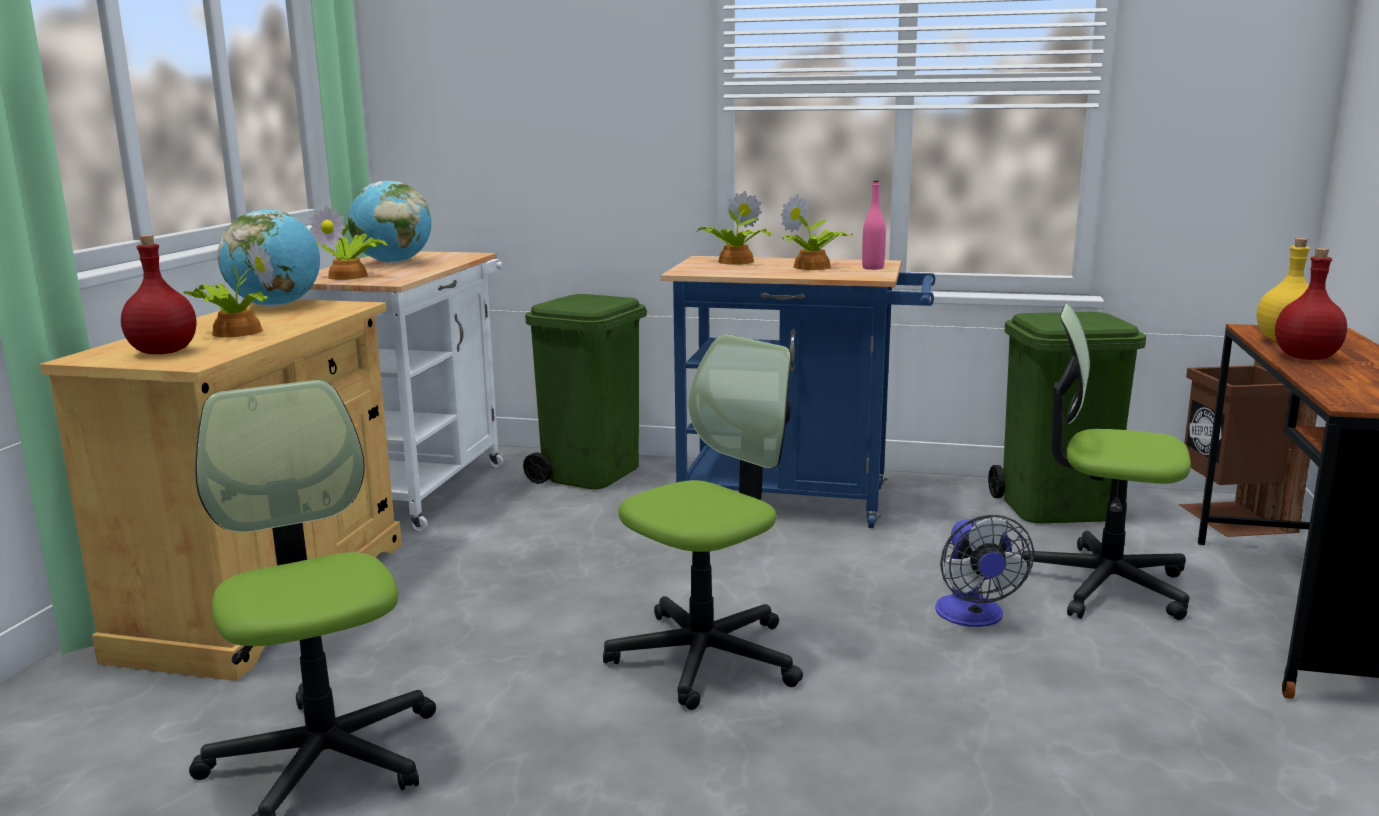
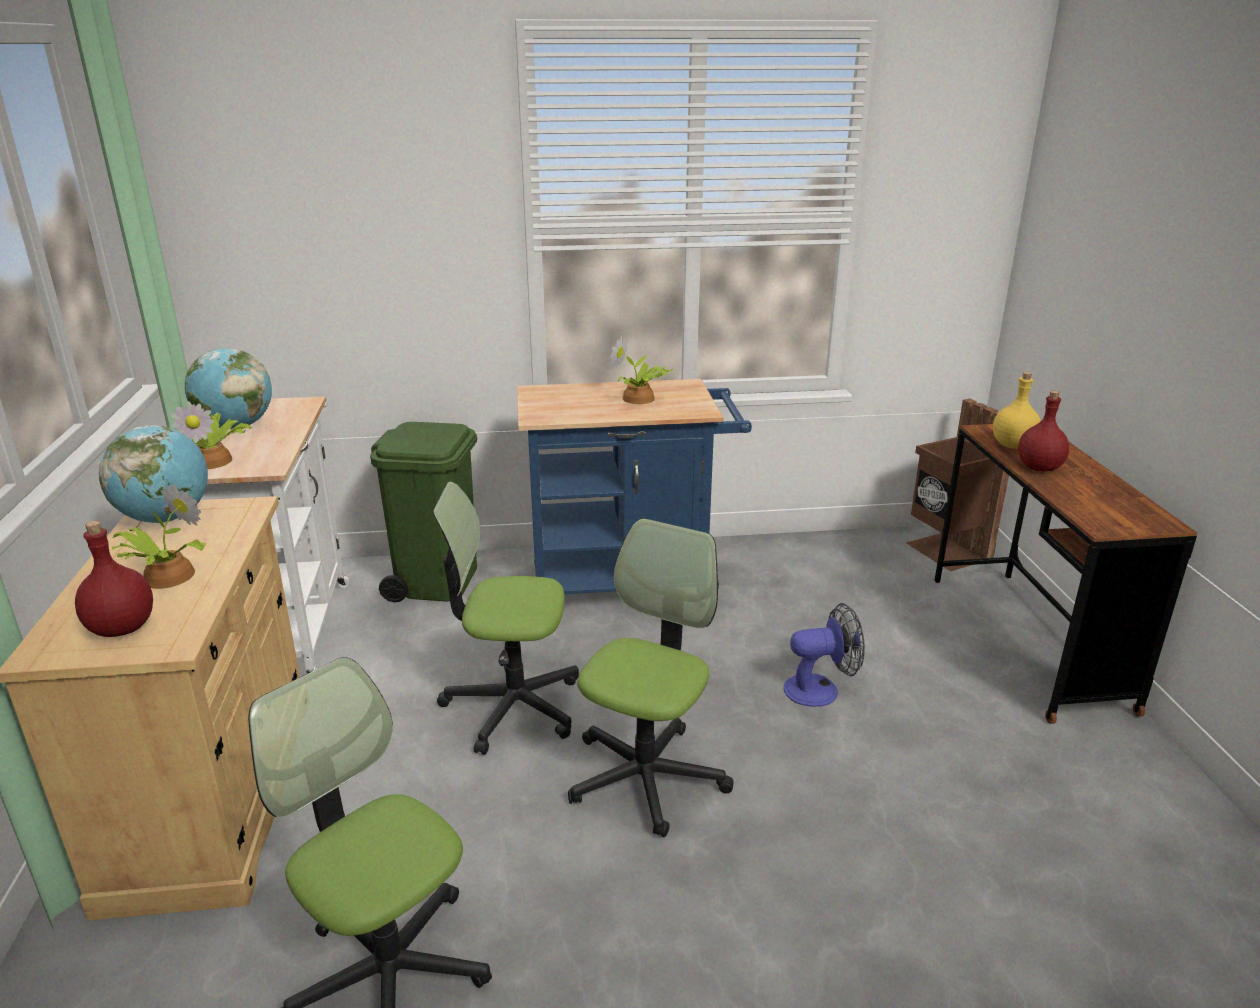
camera: 20 degrees left, 10 degrees up
(733, 262) = (564, 395): potted plant -> none
(873, 268) = (689, 395): pink bottle -> none
(973, 617) = (820, 689): fan -> fan turned 75 degrees counterclockwise
(1057, 508) = (826, 560): green trash can -> none
(1103, 584) = (892, 636): office chair -> office chair (512, 706)

